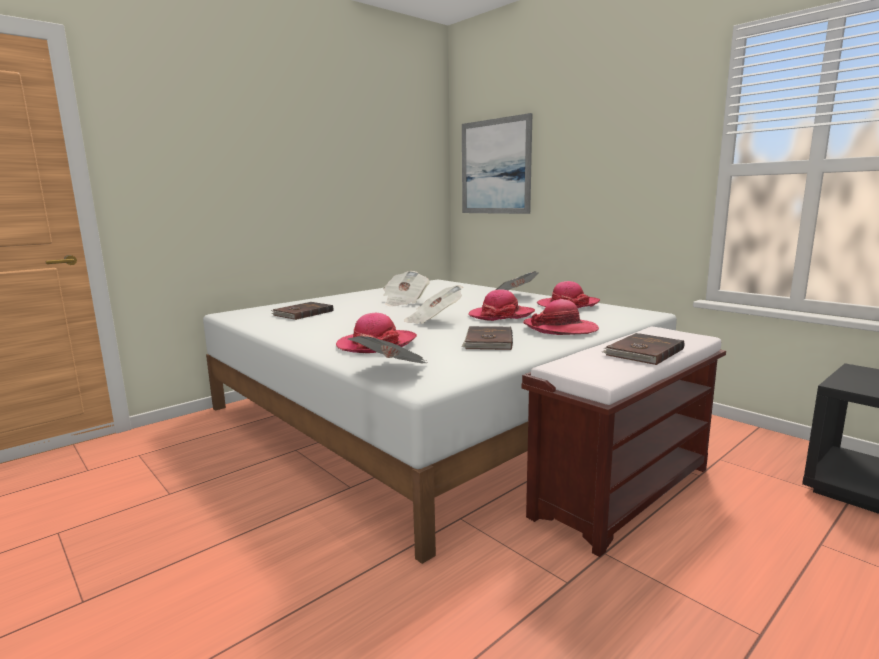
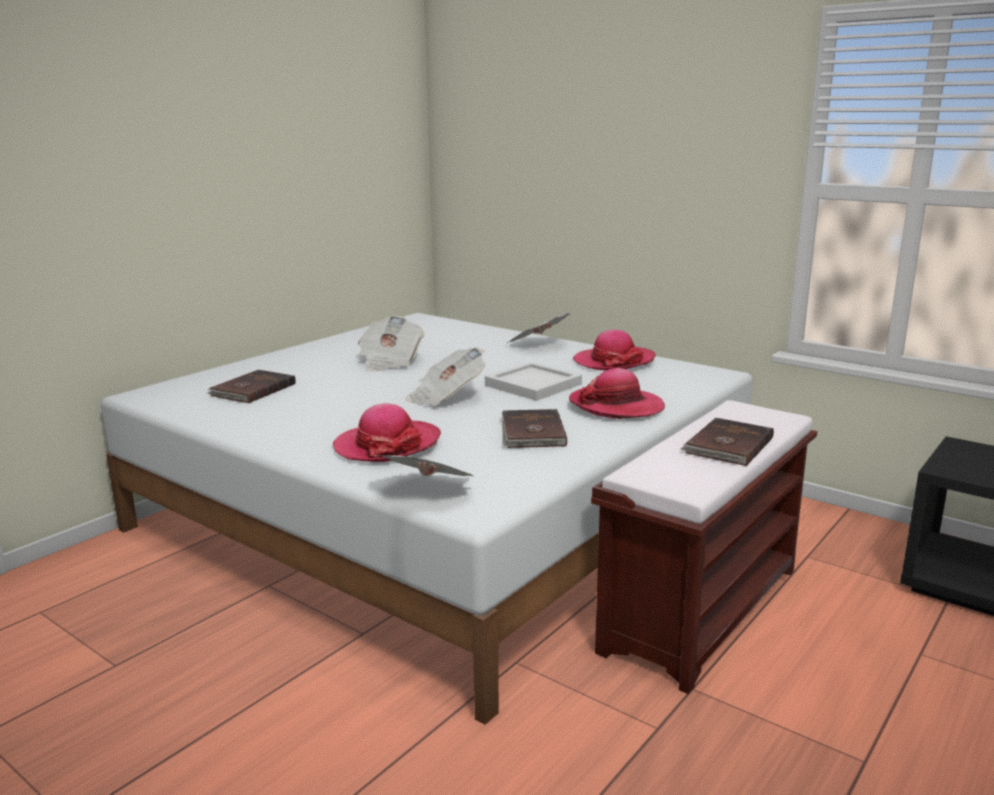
camera: 10 degrees left, 5 degrees up
(495, 167) = (499, 155): picture -> none
(501, 315) = (533, 384): hat -> white tray

